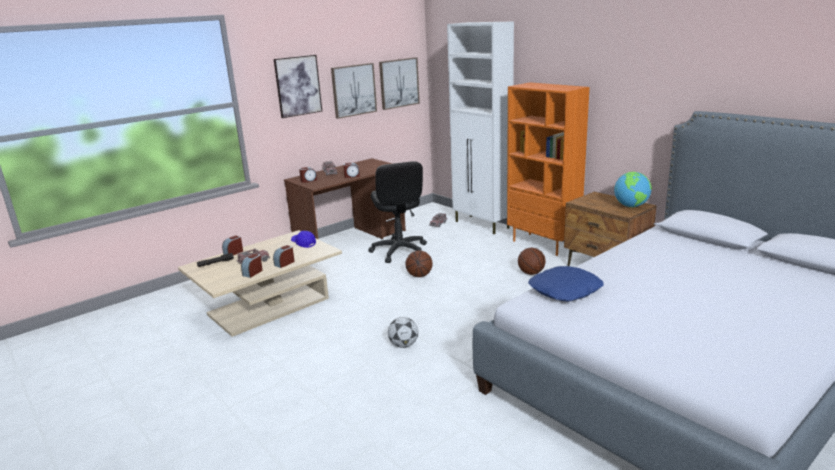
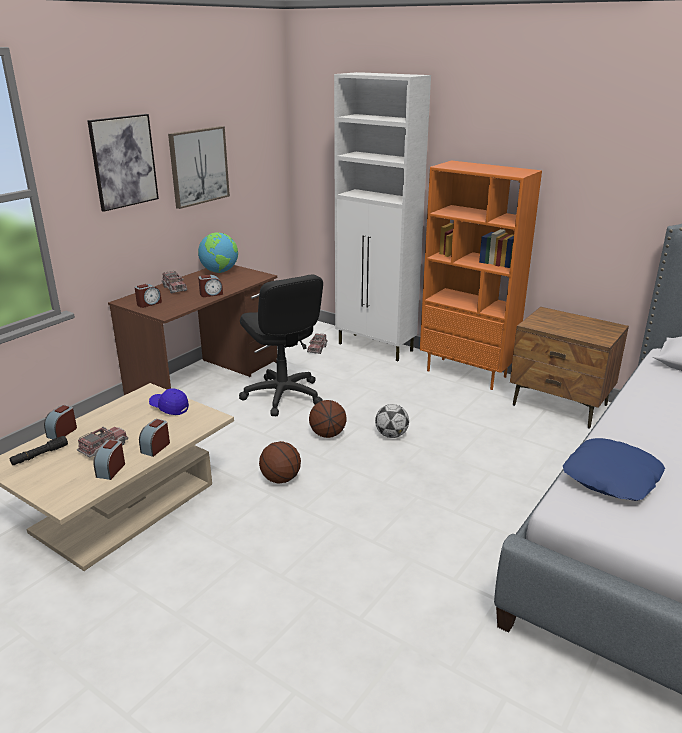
camera: 15 degrees left, 5 degrees up
(399, 83) = (255, 155): picture -> none
(403, 345) = (356, 557): football -> football (391, 435)
(531, 273) = (473, 419): basketball -> basketball (281, 479)
(631, 206) = (600, 329): globe -> globe (220, 271)

